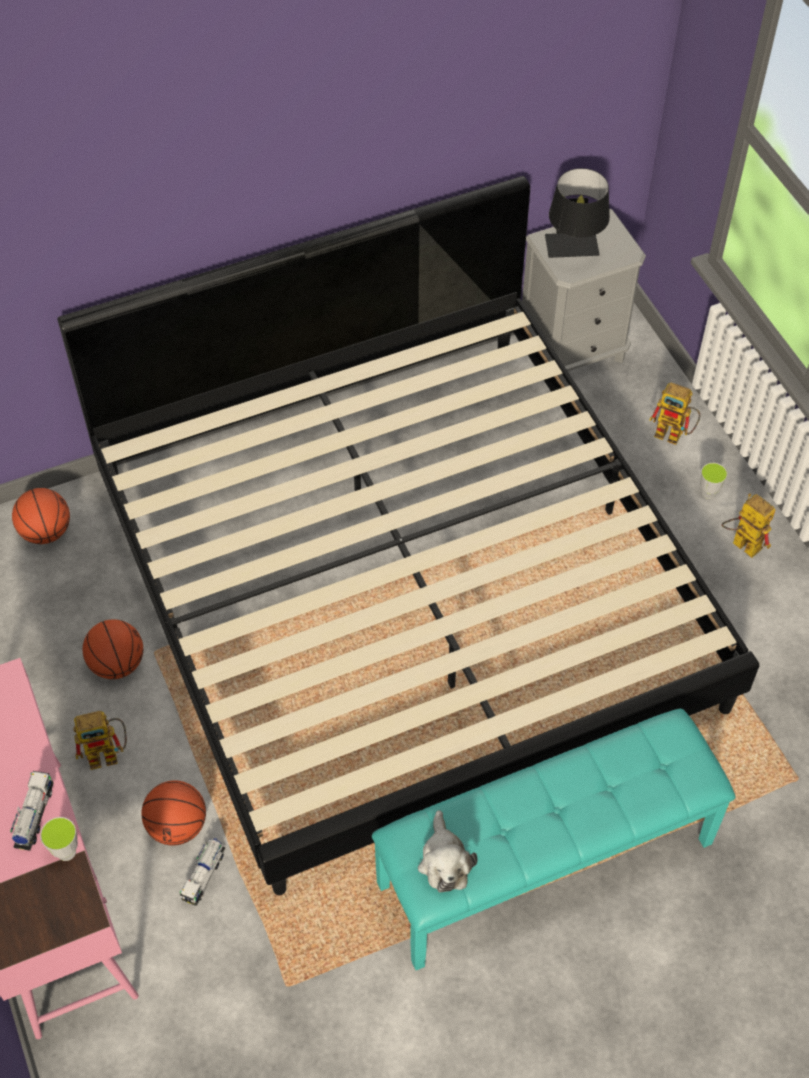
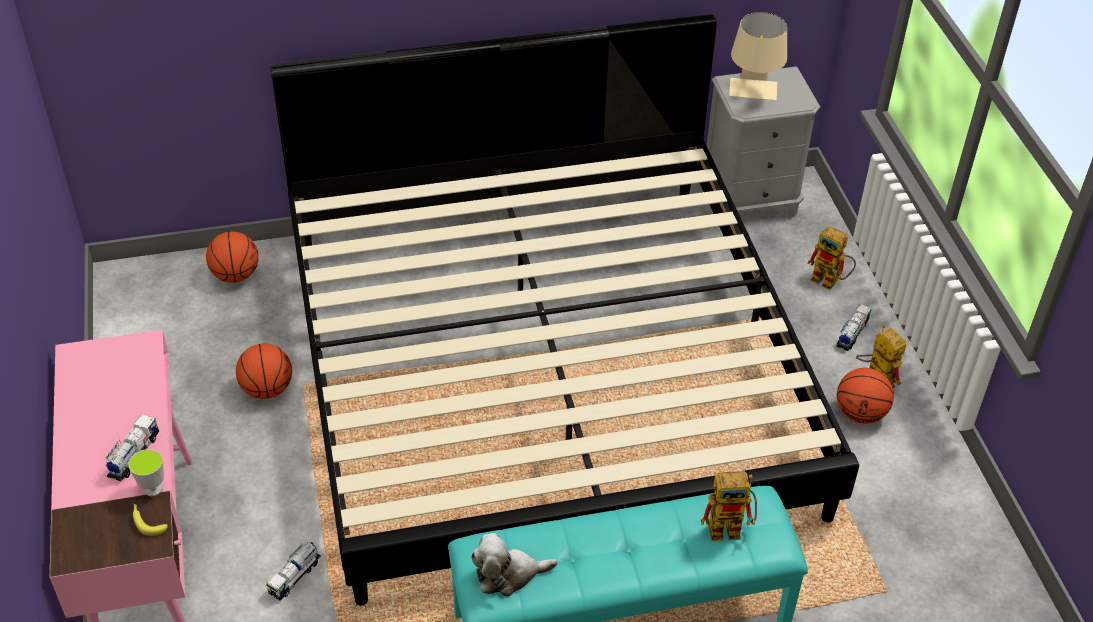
camera: 10 degrees right, 10 degrees down
(71, 891) = (147, 521): none -> banana
(109, 753) = (238, 460): toy robot -> toy robot (731, 528)
(177, 825) = (283, 530): basketball -> basketball (860, 413)
(444, 861) = (508, 574): plush toy -> plush toy turned 75 degrees clockwise
(573, 253) = (753, 95): black table lamp -> beige table lamp
(708, 493) = (852, 334): cup -> toy truck

